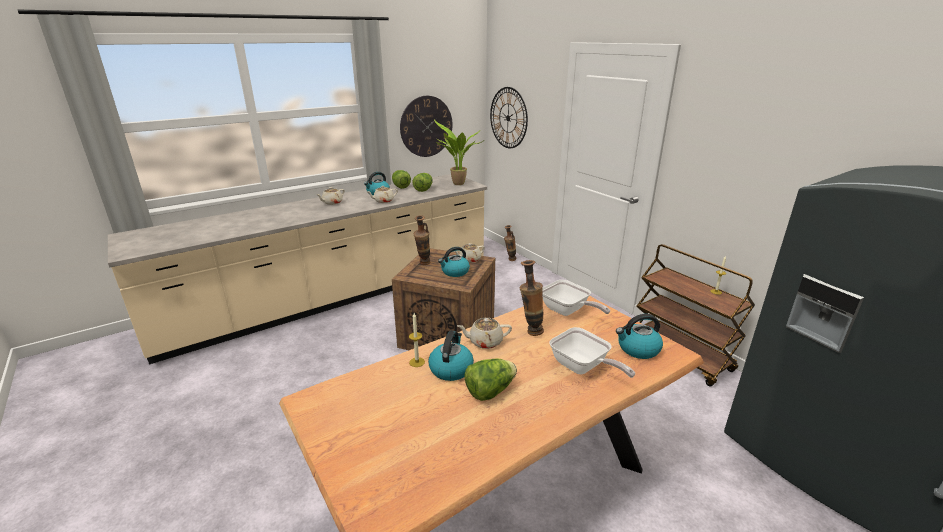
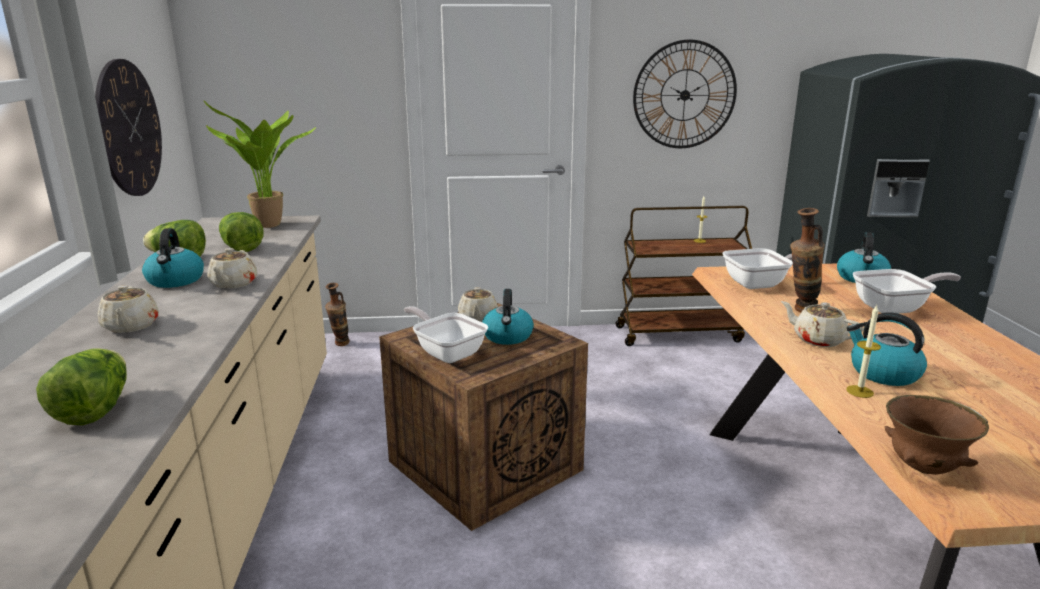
camera: 60 degrees left, 5 degrees down
(335, 387) = (924, 468): none -> brown bowl
(423, 264) = (446, 352): vase -> frying pan
(485, 342) = (817, 339): beige teapot -> beige teapot turned 105 degrees clockwise
(490, 391) = (941, 362): lettuce -> lettuce (95, 410)
(508, 118) = (260, 96): wall clock -> wall clock (684, 95)

